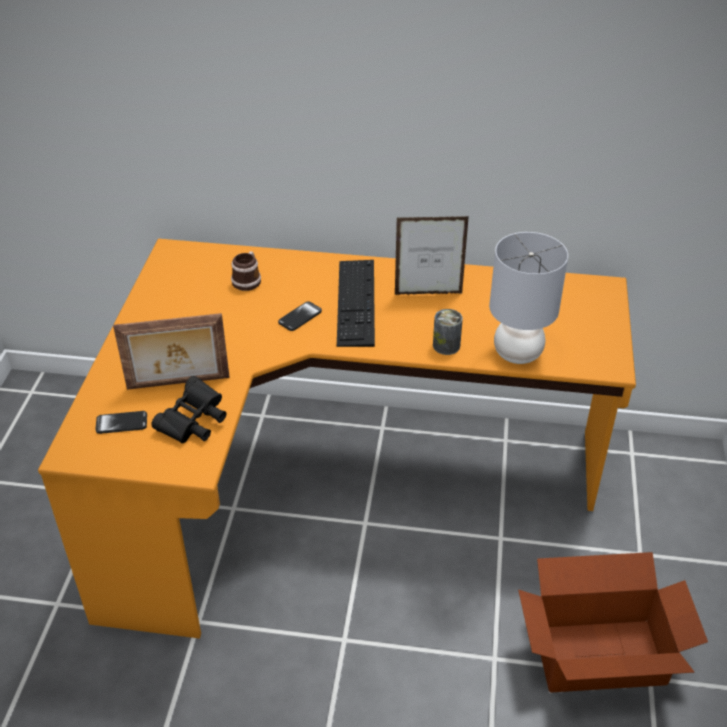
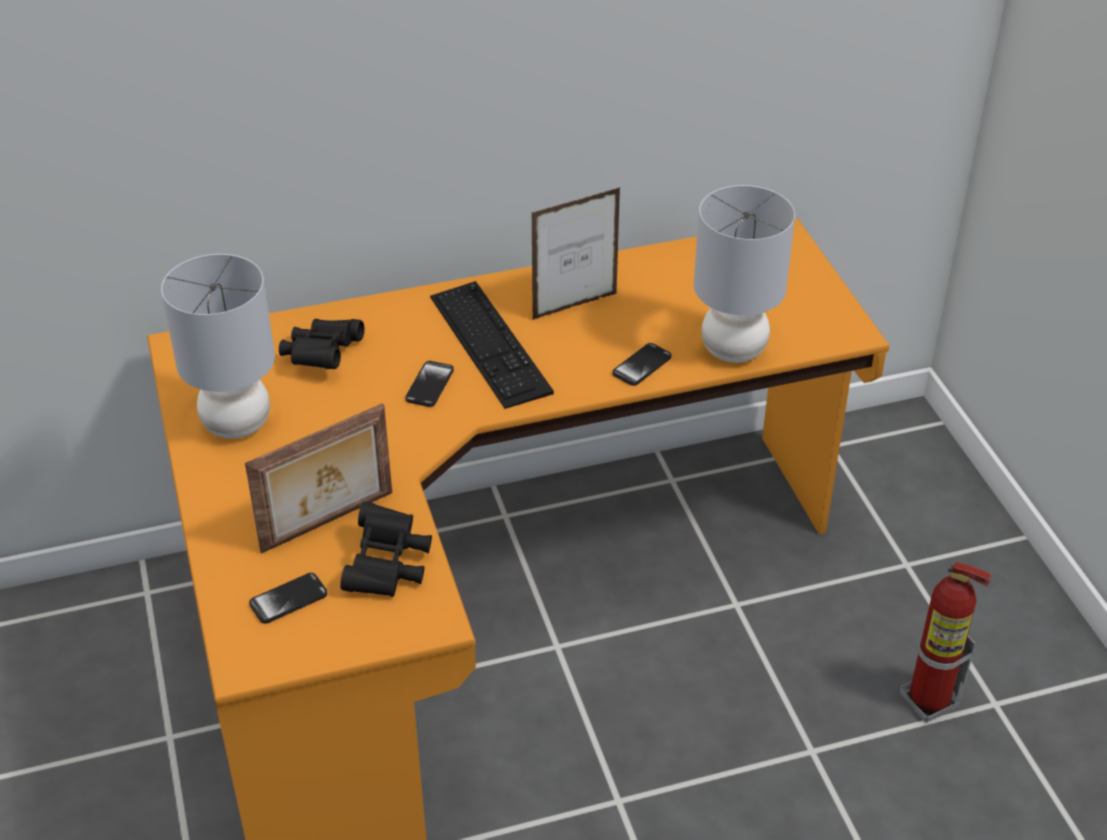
camera: 25 degrees left, 0 degrees up
(169, 306) = (237, 424): none -> grey table lamp
(248, 280) = (322, 356): mug -> black binoculars
(446, 345) = (642, 366): can -> phone
(601, 657) = (929, 701): cardboard box -> fire extinguisher

